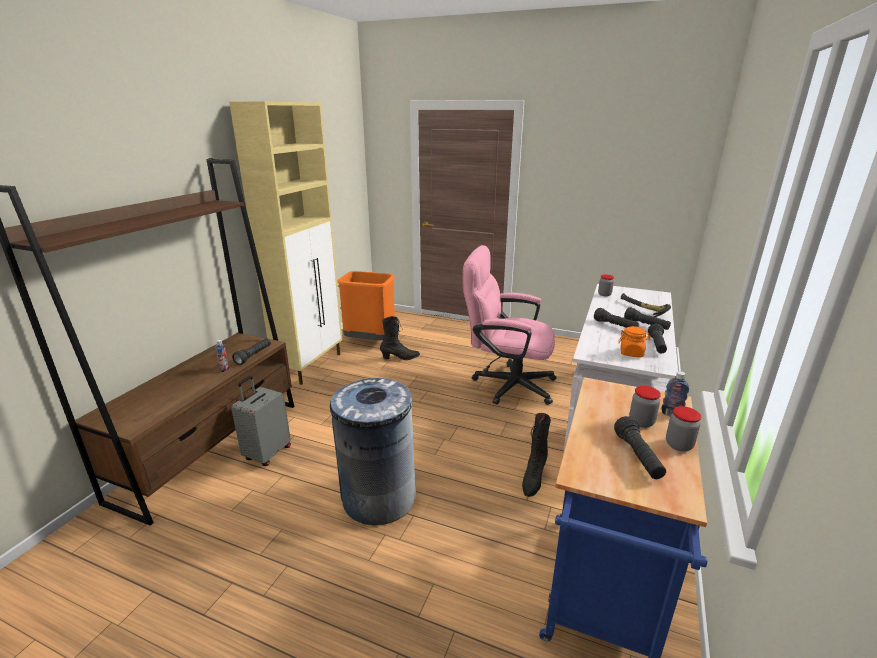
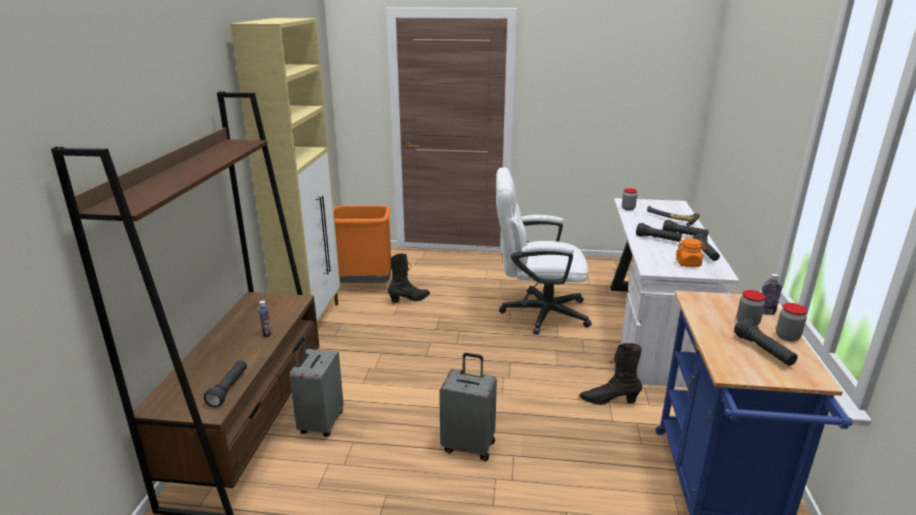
camera: 15 degrees left, 0 degrees up
(254, 356) = (289, 315): black flashlight -> black flashlight (229, 389)
(378, 497) = (469, 445): grey trash can -> grey suitcase
(506, 384) = (536, 312): pink office chair -> white office chair
(533, 479) = (609, 400): black boot -> black boot turned 90 degrees clockwise

